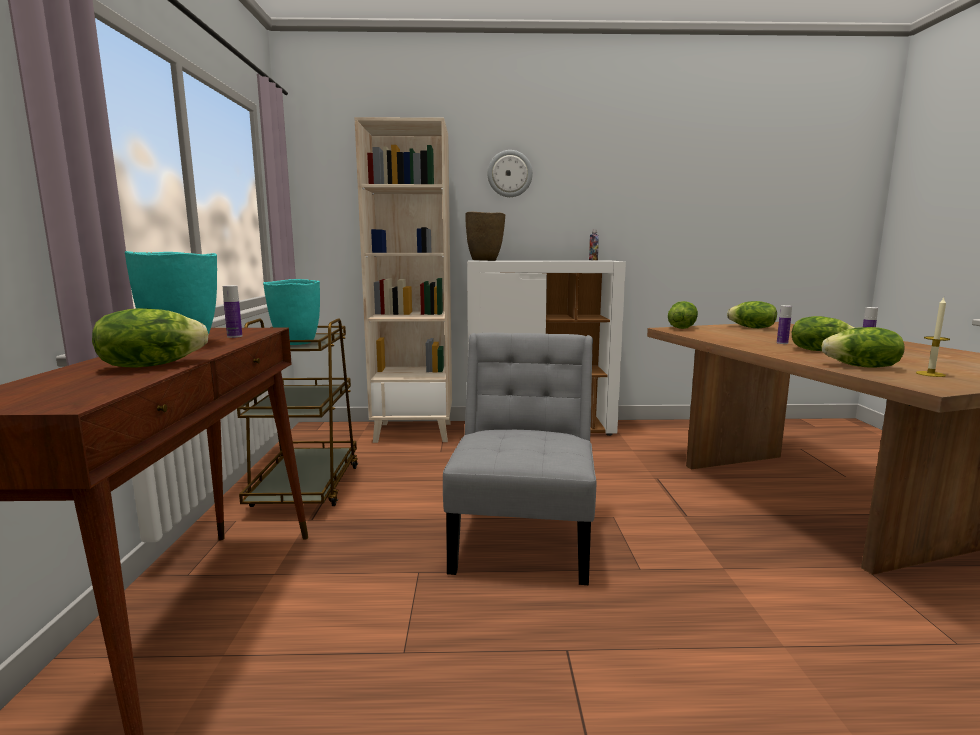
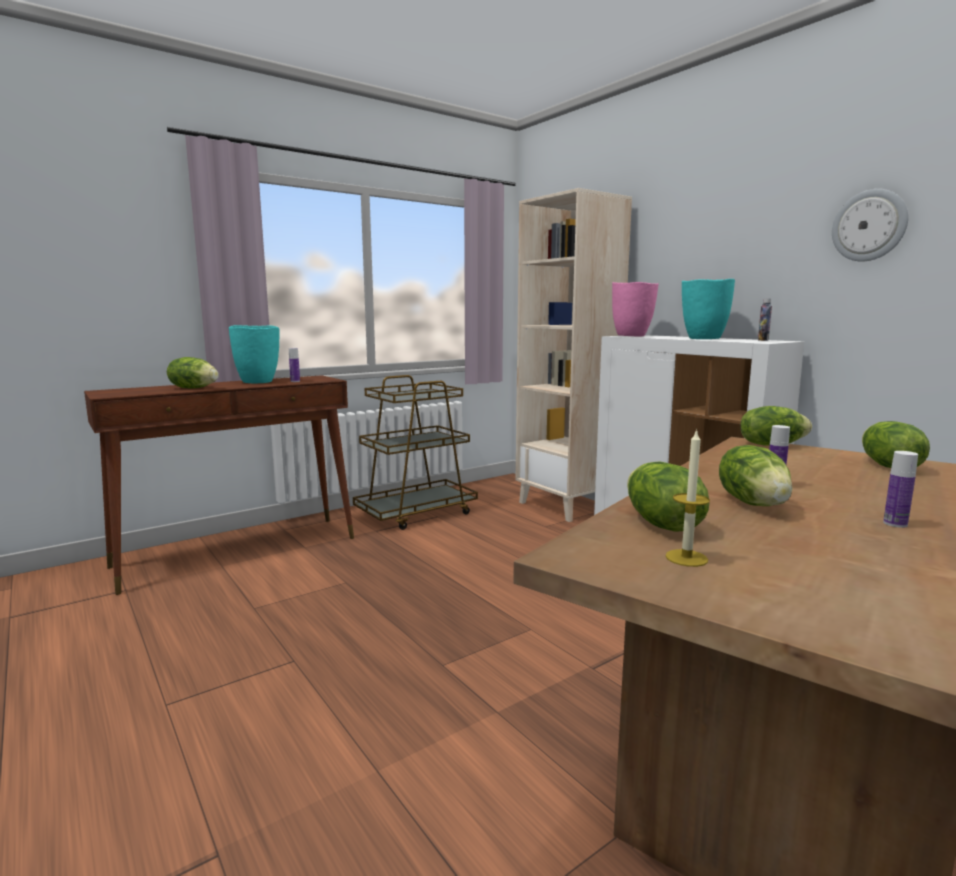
camera: 55 degrees right, 0 degrees up
(296, 342) = (407, 396): turquoise vase -> turquoise vase (704, 338)
(485, 260) = (632, 336): brown vase -> pink vase
(509, 174) = (691, 233): wall clock -> wall clock (869, 225)
(524, 537) = (437, 601): grey chair -> none

